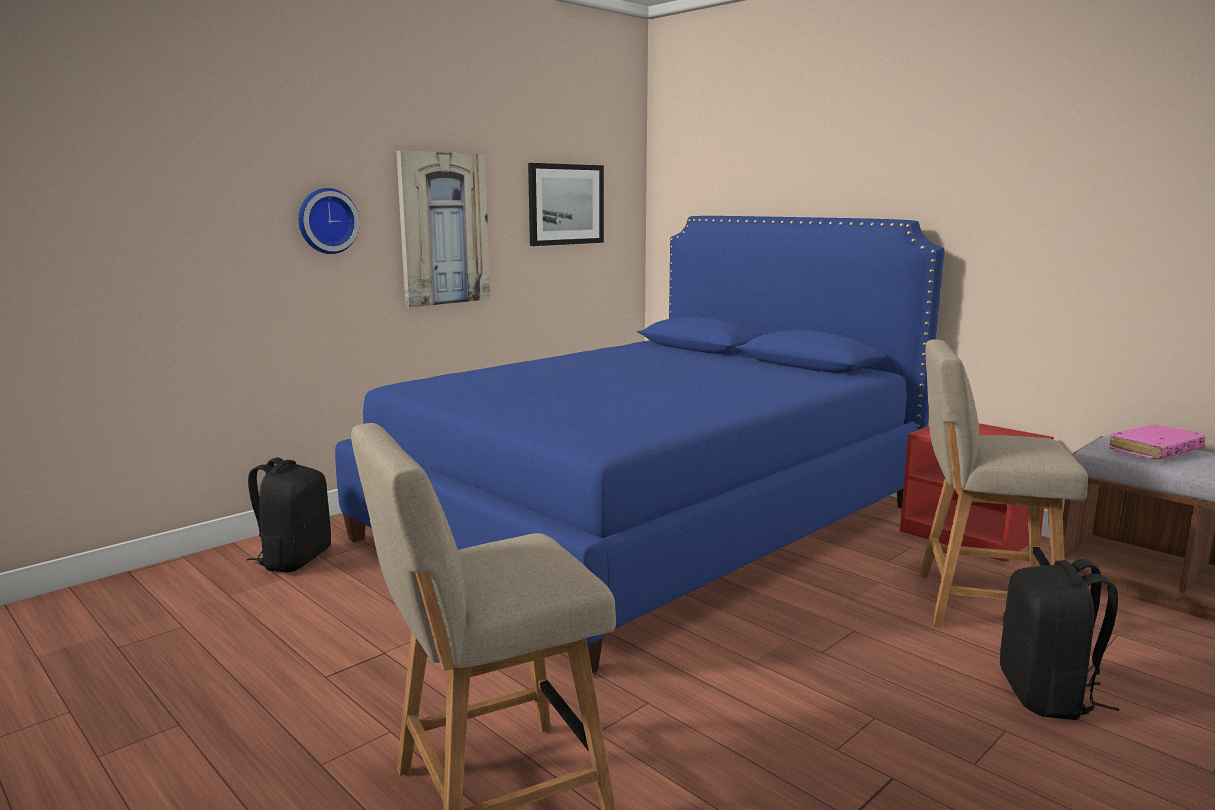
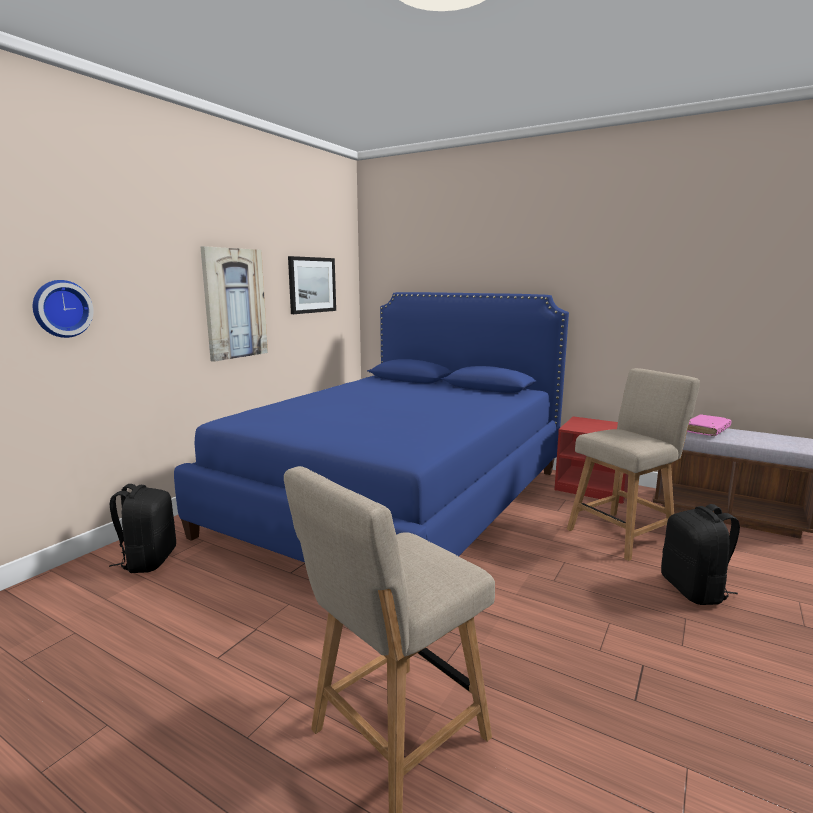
camera: 15 degrees left, 0 degrees up
(326, 221) = (152, 299): wall clock -> wall clock (61, 308)
(978, 604) = (623, 533): beige chair -> beige chair turned 150 degrees clockwise

